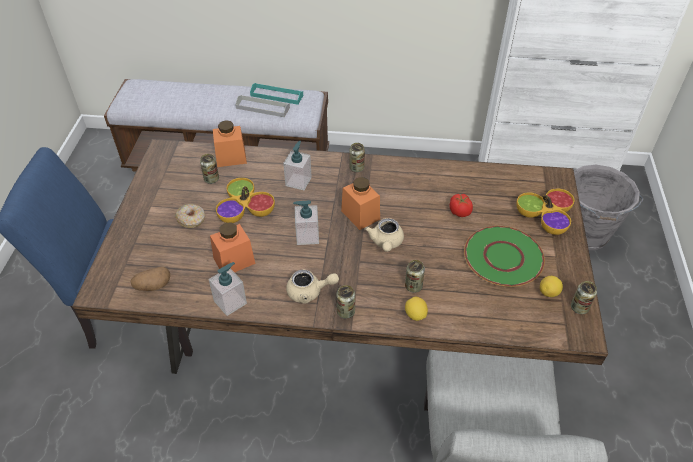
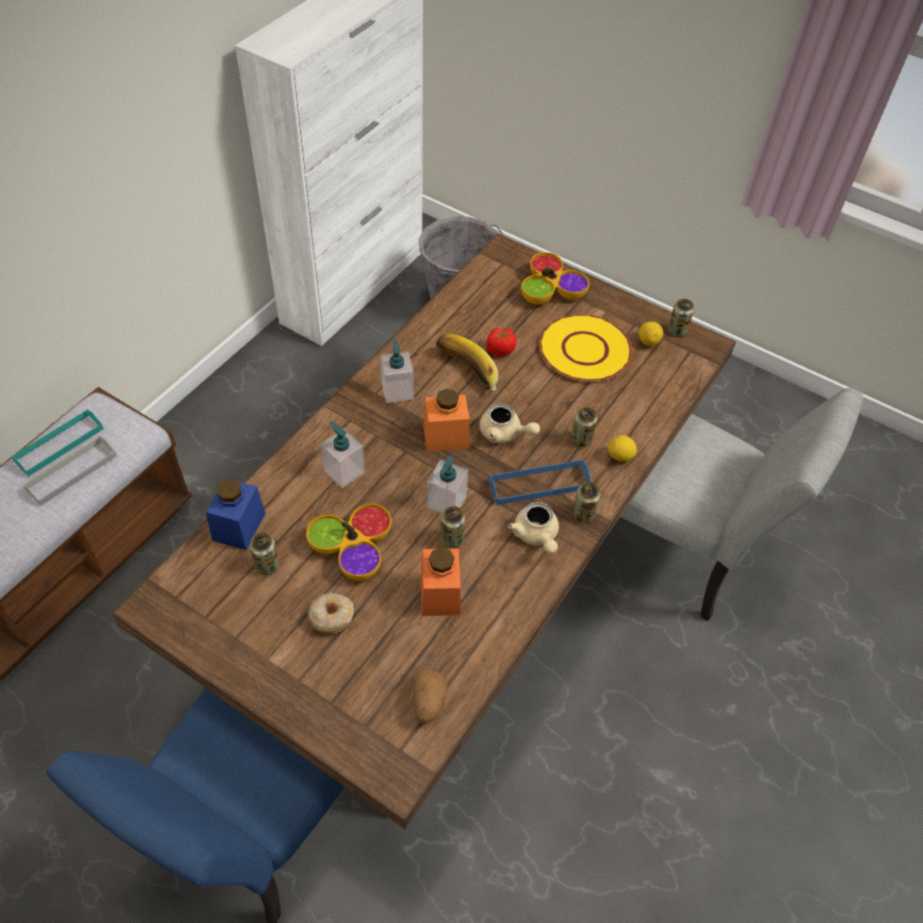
camera: 65 degrees left, 5 degrees up
(230, 302) = (506, 622): soap dispenser -> soap dispenser (397, 391)
(231, 157) = (239, 526): orange jar -> blue jar
(309, 292) = (536, 536): beige teapot -> beige teapot turned 135 degrees clockwise
(355, 277) = (539, 484): none -> blue tray
(356, 168) = (363, 404): can -> can (452, 539)
(423, 203) = (465, 373): none -> banana
(503, 257) = (584, 350): green plate -> yellow plate

